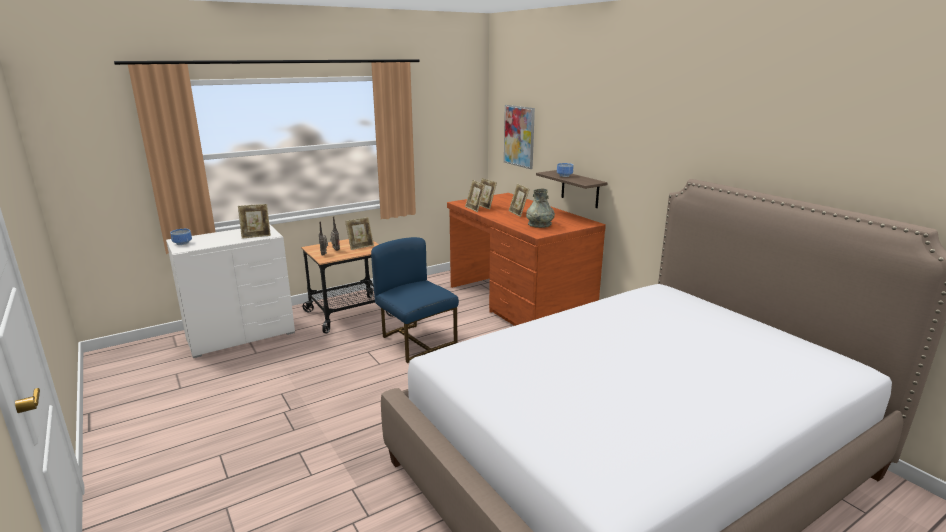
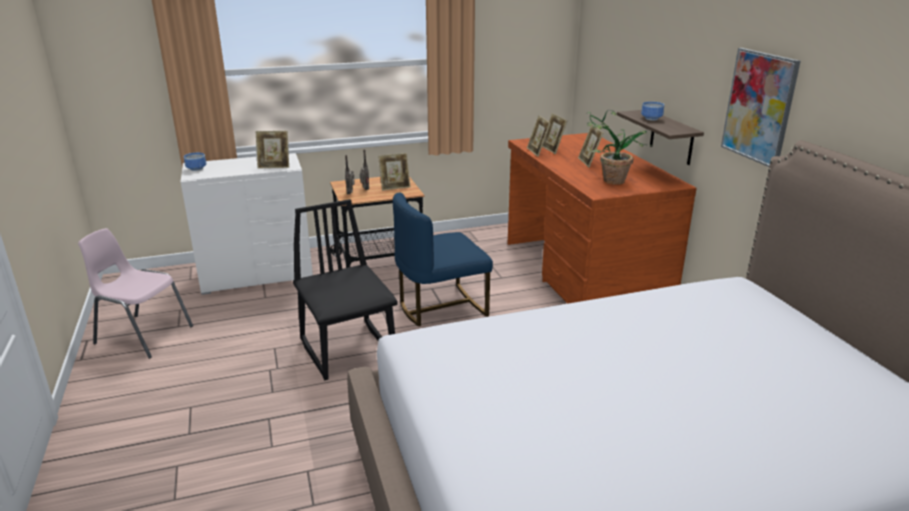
camera: 15 degrees right, 5 degrees up
(146, 400) = (142, 335): none -> pink chair
(350, 385) = (349, 350): none -> black chair
(415, 341) = (441, 307): blue chair -> blue chair turned 90 degrees counterclockwise
(519, 136) = (609, 61): picture -> picture (759, 107)
(539, 224) = (607, 180): grey vase -> potted plant

